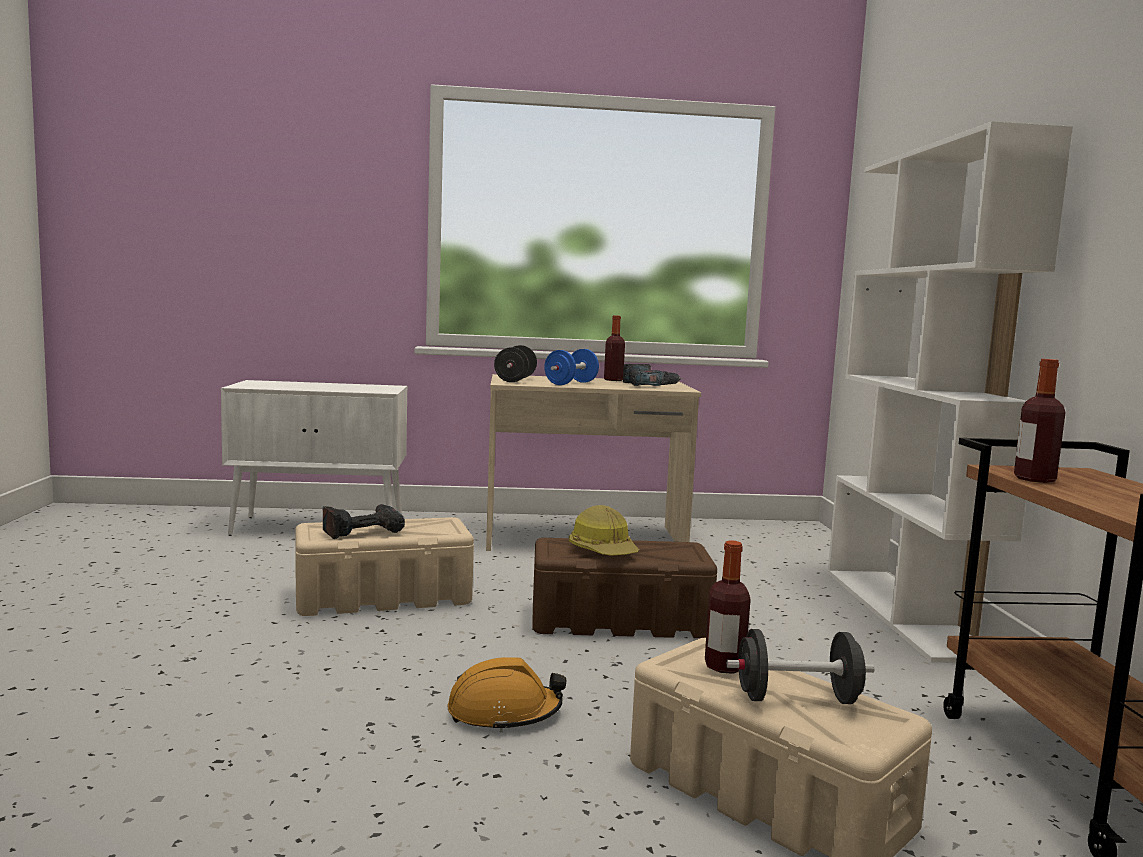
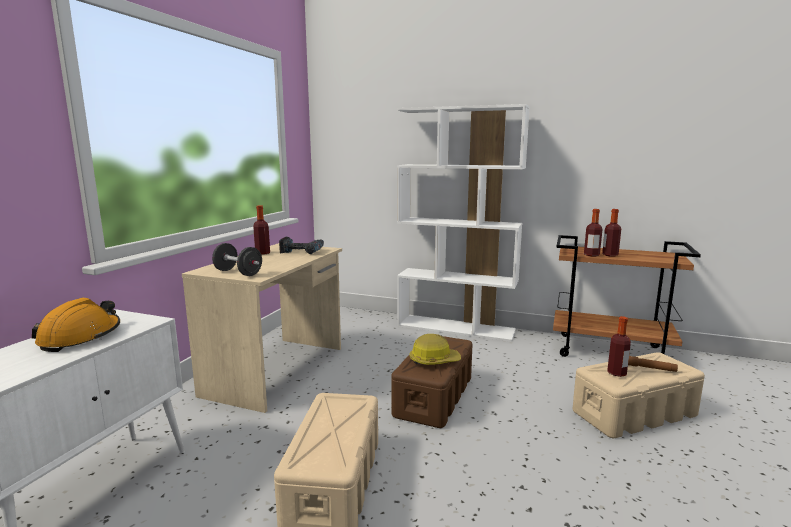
camera: 65 degrees left, 5 degrees up
(362, 530) = (330, 439): power drill -> none
(504, 713) = (554, 465): orange hard hat -> orange hard hat (80, 337)
(571, 383) = (275, 264): blue dumbbell -> none
(797, 698) = (648, 368): black dumbbell -> brown flashlight
(1080, 489) = (610, 255): none -> bottle

